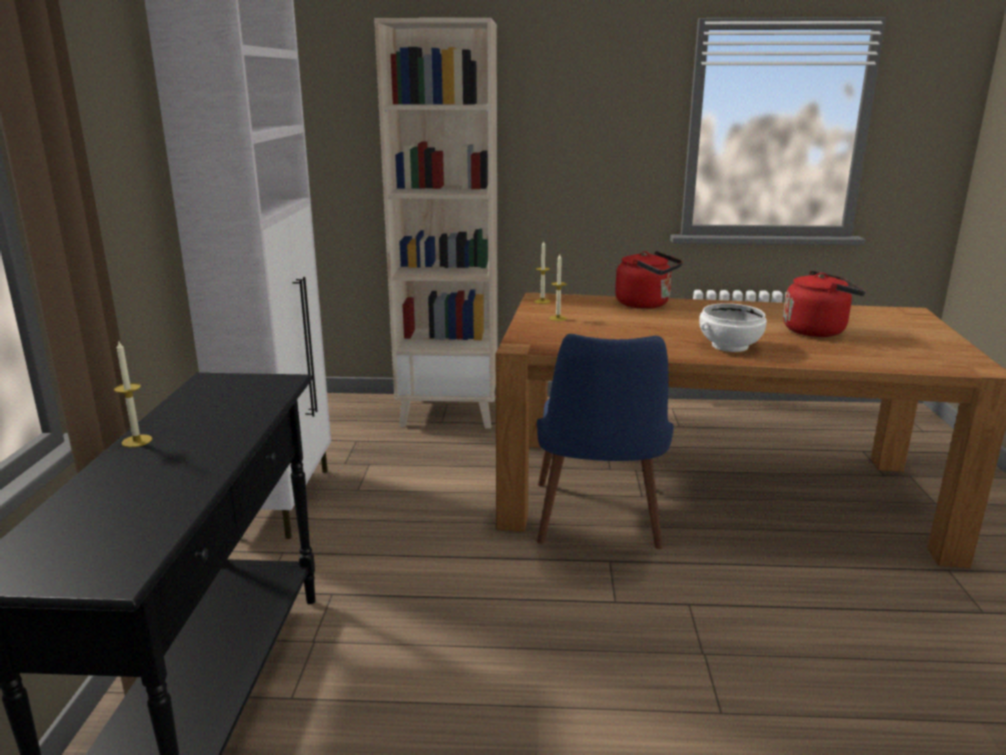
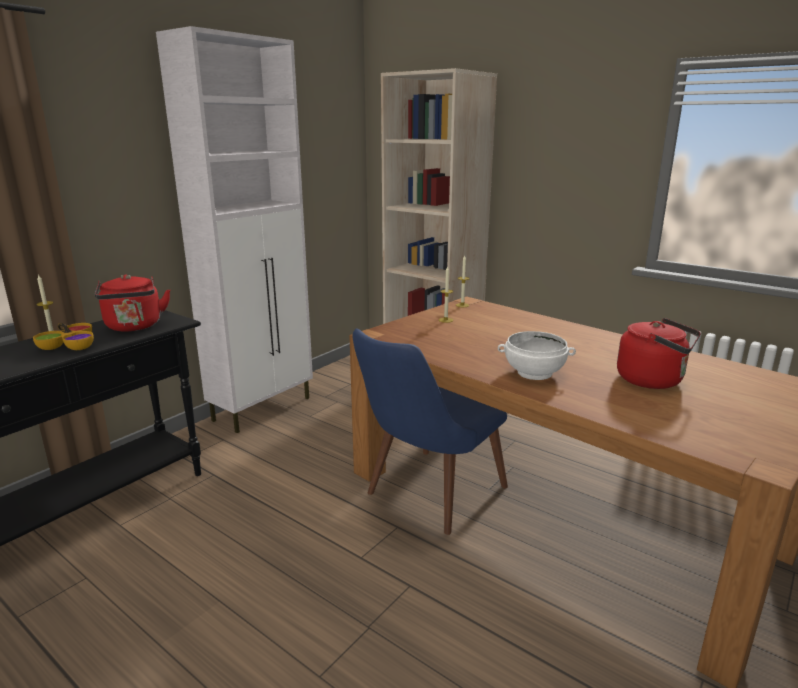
camera: 35 degrees right, 0 degrees up
(202, 442) = (70, 345): none -> bowl
(646, 304) = (540, 323): red kettle -> red kettle (134, 327)

